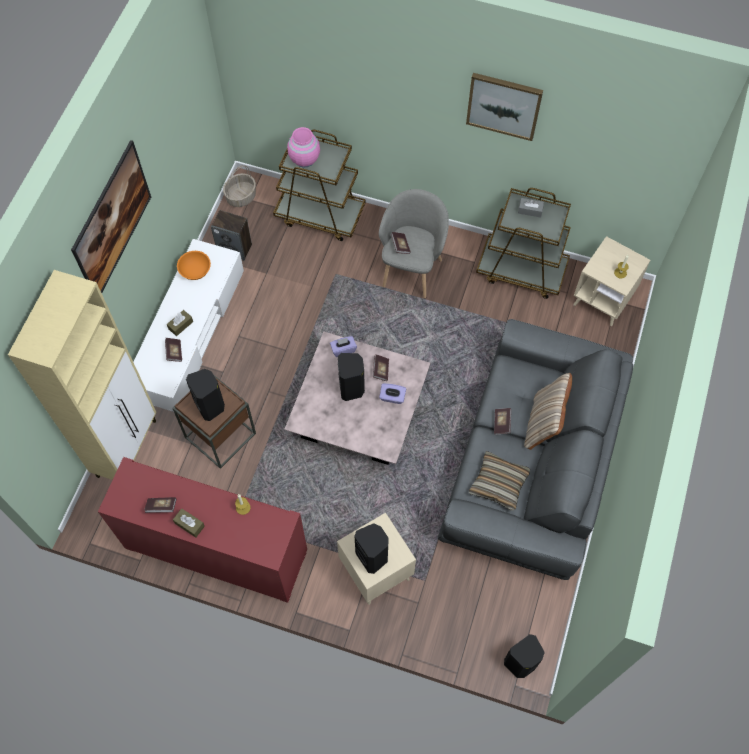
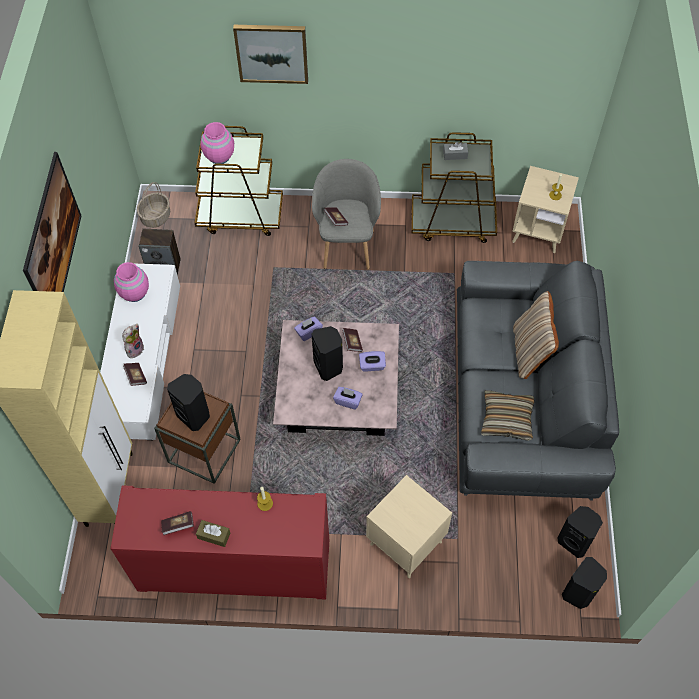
camera: 15 degrees left, 5 degrees down
(180, 325) = (134, 349): brown tissue box -> plush toy
(195, 271) = (134, 293): orange bowl -> pink vase
(359, 426) = (348, 401): none -> purple tissue box
(373, 556) = (408, 521): black speaker -> black speaker (575, 541)
(501, 423) = (490, 361): book -> none
(504, 105) = (414, 50): picture -> picture (272, 53)

